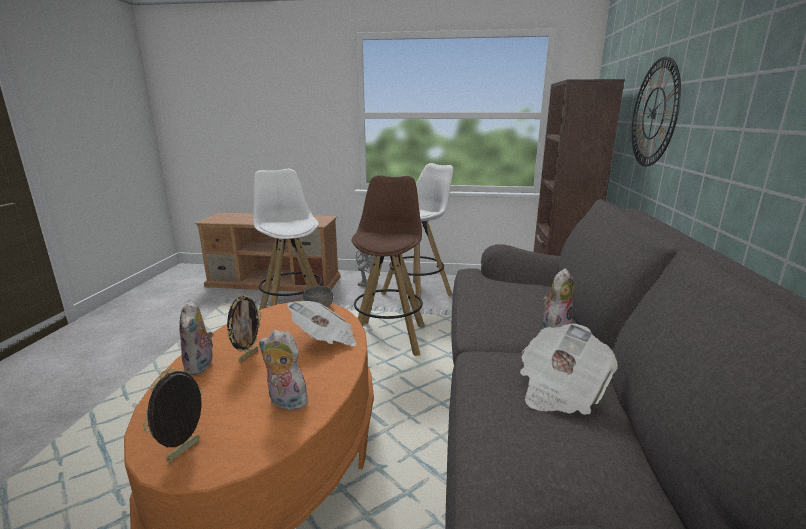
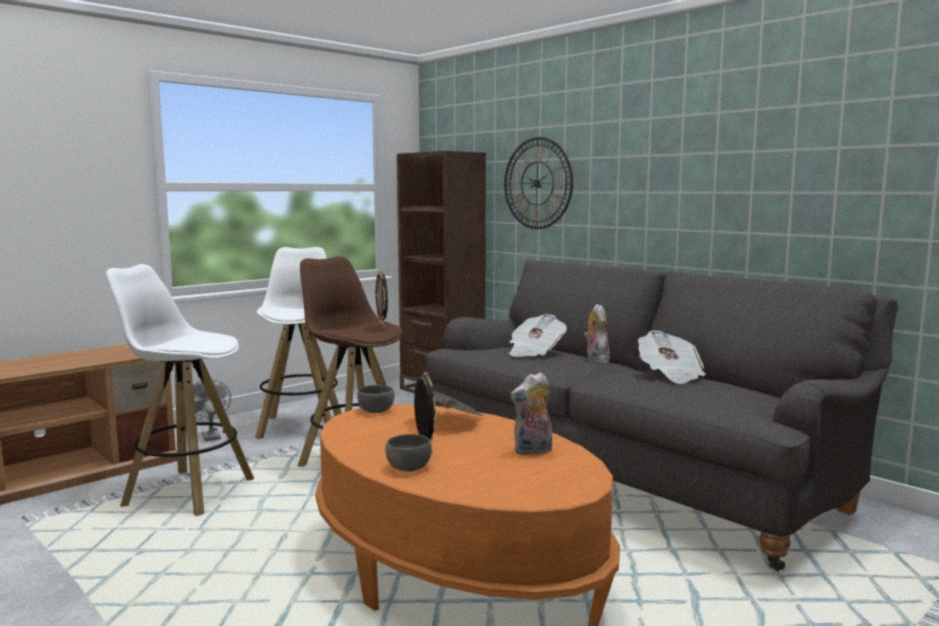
camera: 50 degrees left, 10 degrees down
(184, 451) = (550, 489): picture frame -> picture frame (382, 327)
(201, 366) = (408, 467): plush toy -> grey bowl
(511, 299) = (534, 352): none -> newspaper

